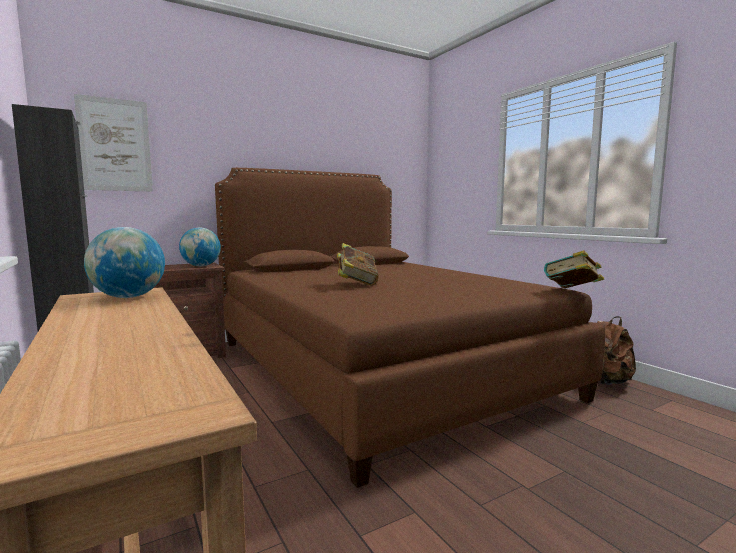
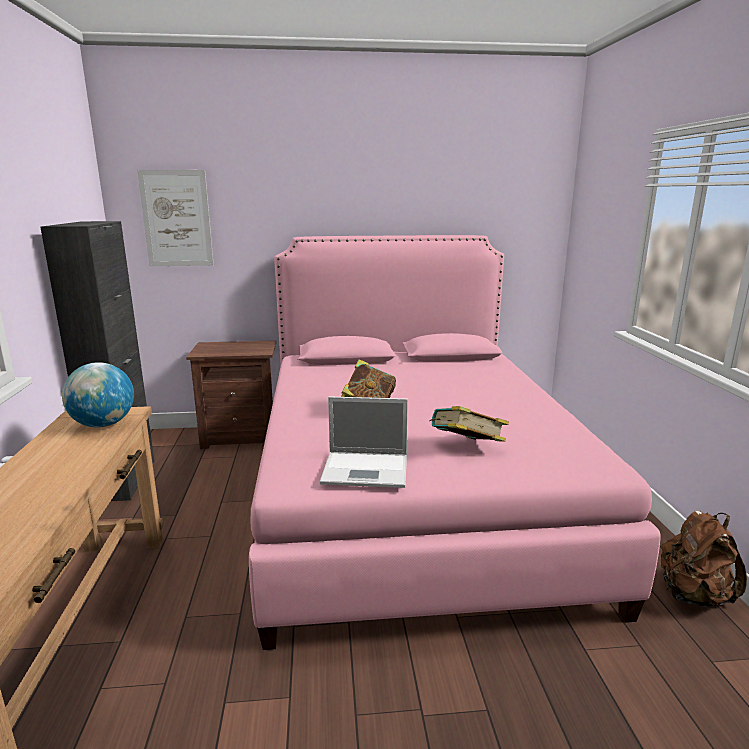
camera: 25 degrees right, 10 degrees up
(201, 266) = (253, 349): globe -> none
(376, 367) = (411, 495): brown bed -> pink bed
(414, 303) = (367, 469): none -> laptop
(572, 291) = (618, 477): book -> book (466, 448)

